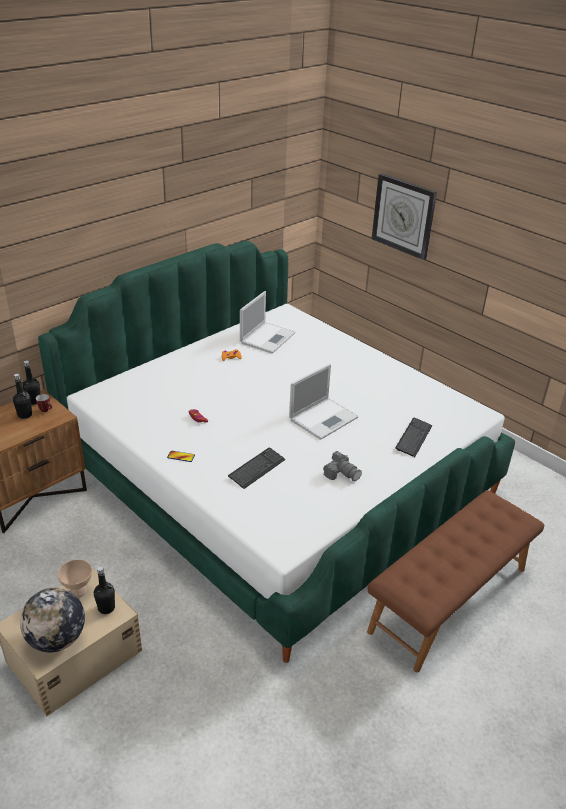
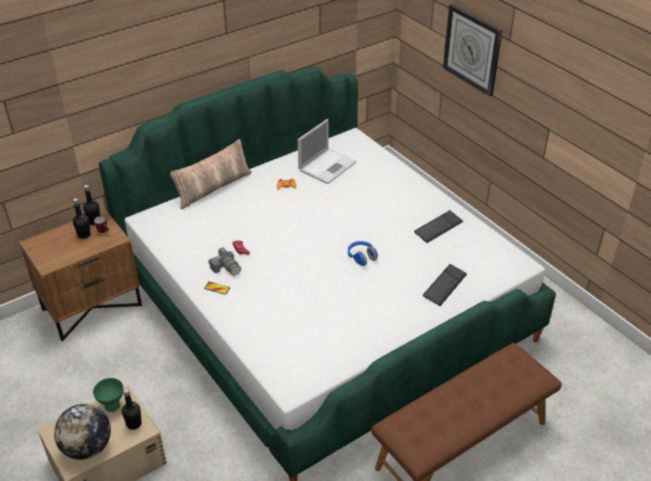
camera: 10 degrees right, 5 degrees up
(77, 591) = (111, 405): beige bowl -> green bowl
(156, 363) = (213, 188): none -> pillow
(256, 469) = (284, 306): keyboard -> keyboard (438, 227)
(324, 418) = (362, 258): laptop -> blue headphones
(341, 473) = (364, 317): camera -> camera (226, 268)

